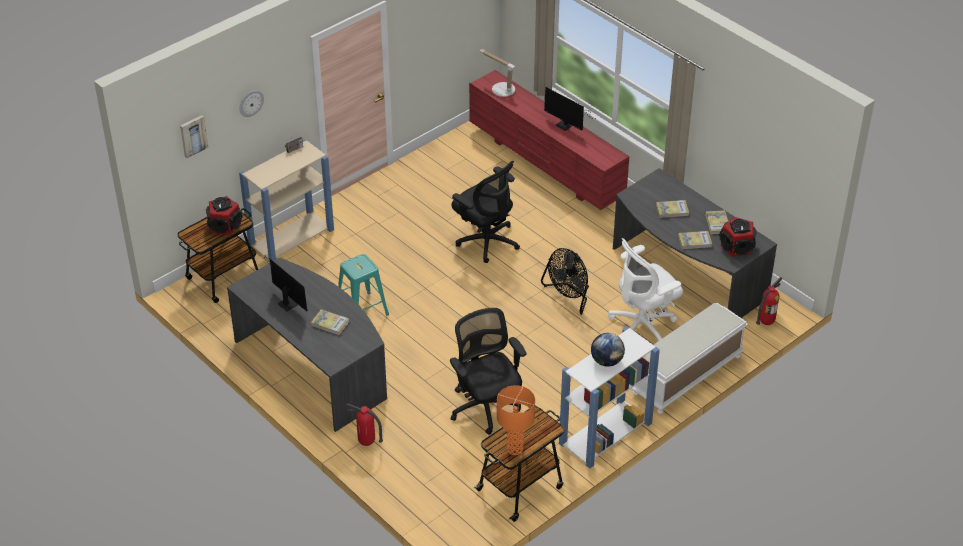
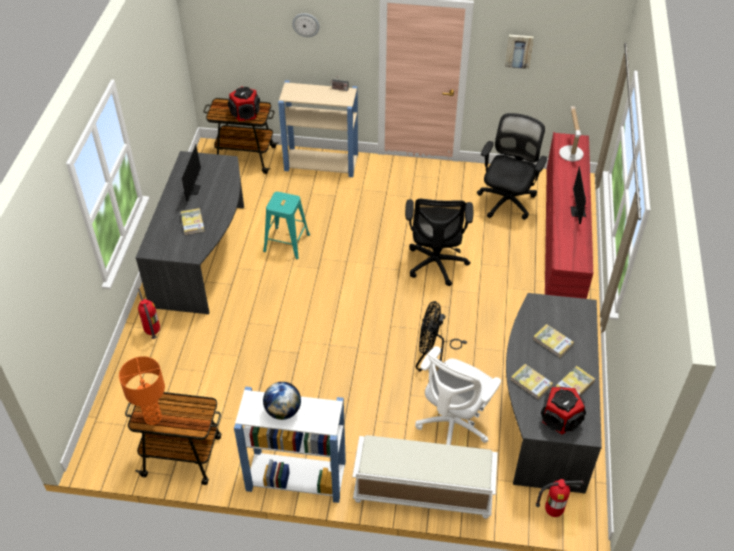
camera: 50 degrees right, 5 degrees up
(193, 135) = (242, 23): picture -> picture (519, 50)
(487, 410) = (251, 380): black office chair -> black office chair (506, 204)
(645, 323) = (454, 420): white office chair -> white office chair turned 75 degrees counterclockwise

